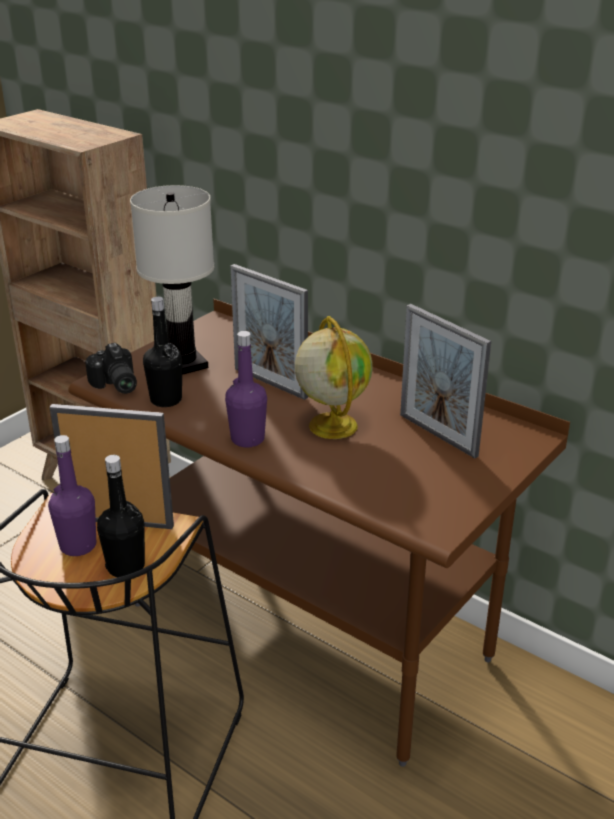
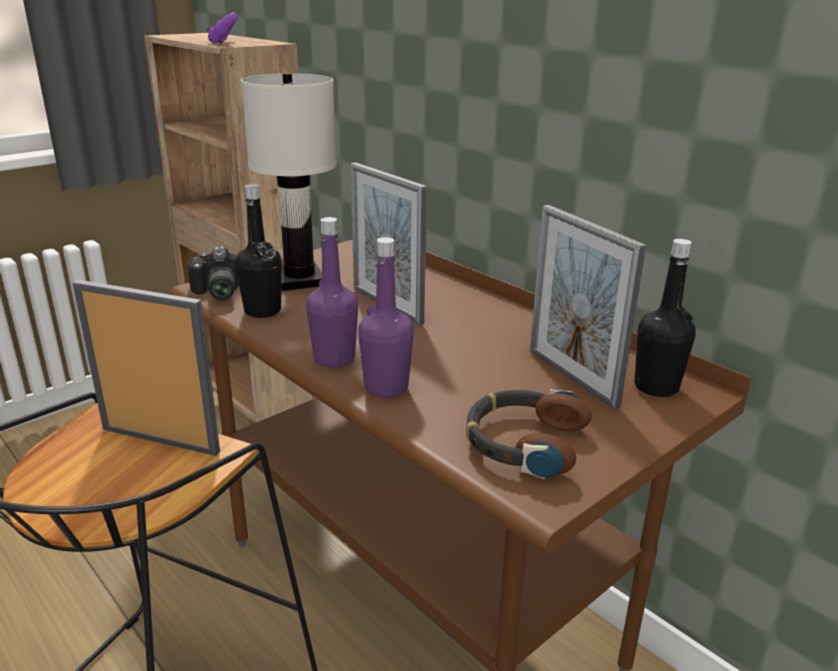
camera: 10 degrees right, 5 degrees down
(73, 138) = (224, 42): none -> purple game controller
(78, 545) = (96, 461): purple bottle -> purple bottle (386, 387)
(126, 567) = (137, 495): black bottle -> black bottle (656, 387)
(332, 425) = (442, 354): globe -> none
(414, 492) = (523, 442): none -> headphones

